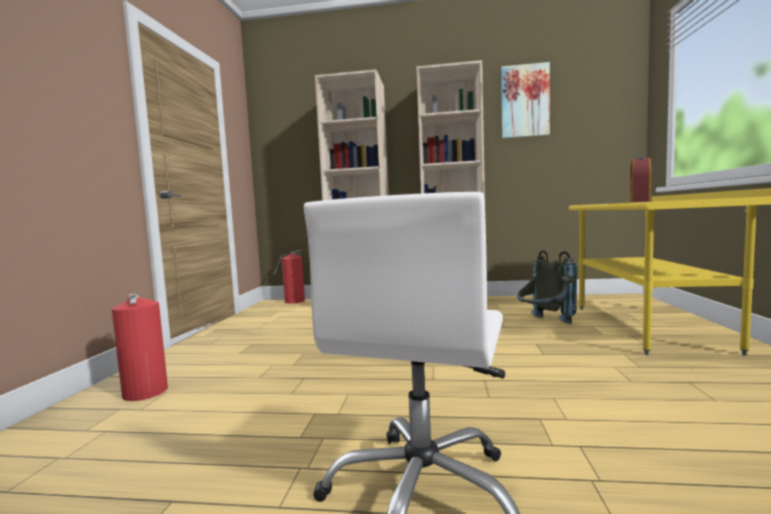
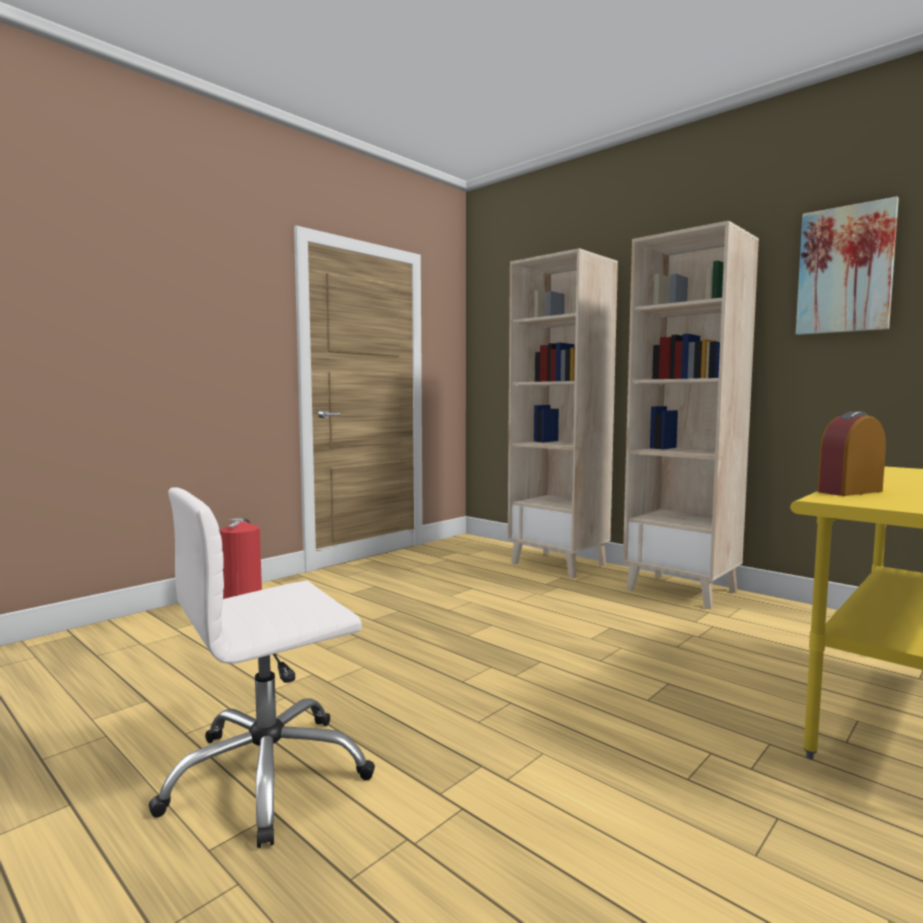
camera: 35 degrees right, 0 degrees up
(293, 301) = (492, 542): fire extinguisher -> none
(544, 323) = (749, 658): grey backpack -> none

